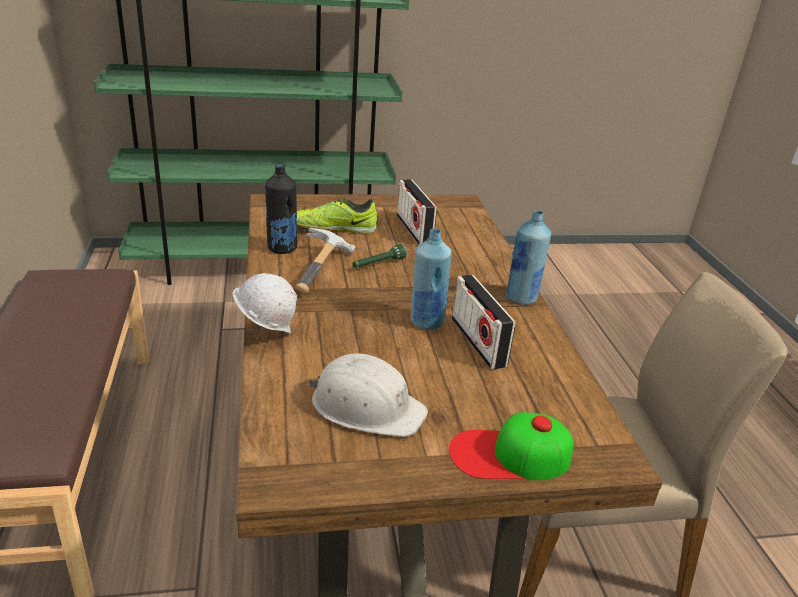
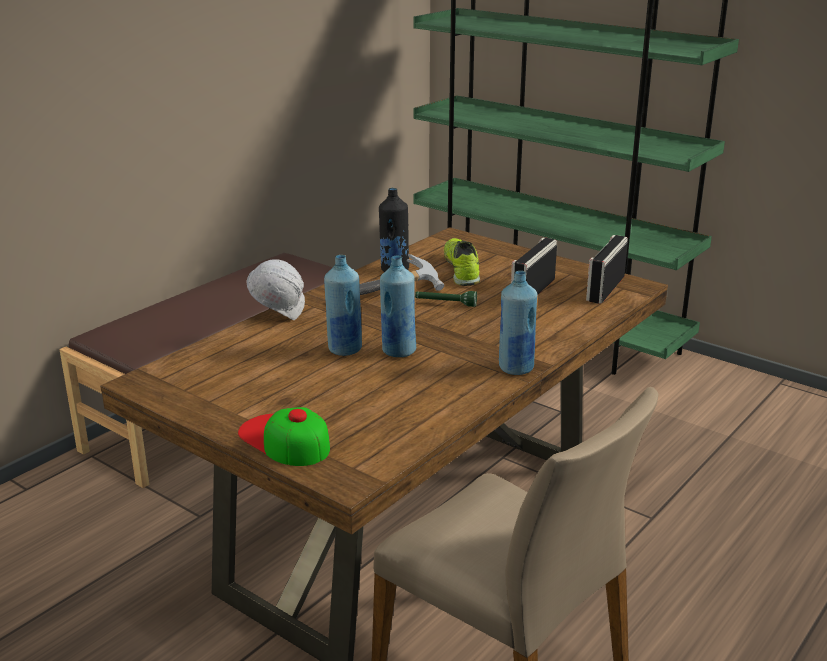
camera: 50 degrees right, 5 degrees down
(332, 229) = (462, 269): shoe -> shoe turned 45 degrees clockwise
(366, 406) = (256, 375): white hard hat -> none
(386, 341) = (344, 349): none -> blue bottle
(478, 342) = (409, 378): radio -> radio (605, 288)

